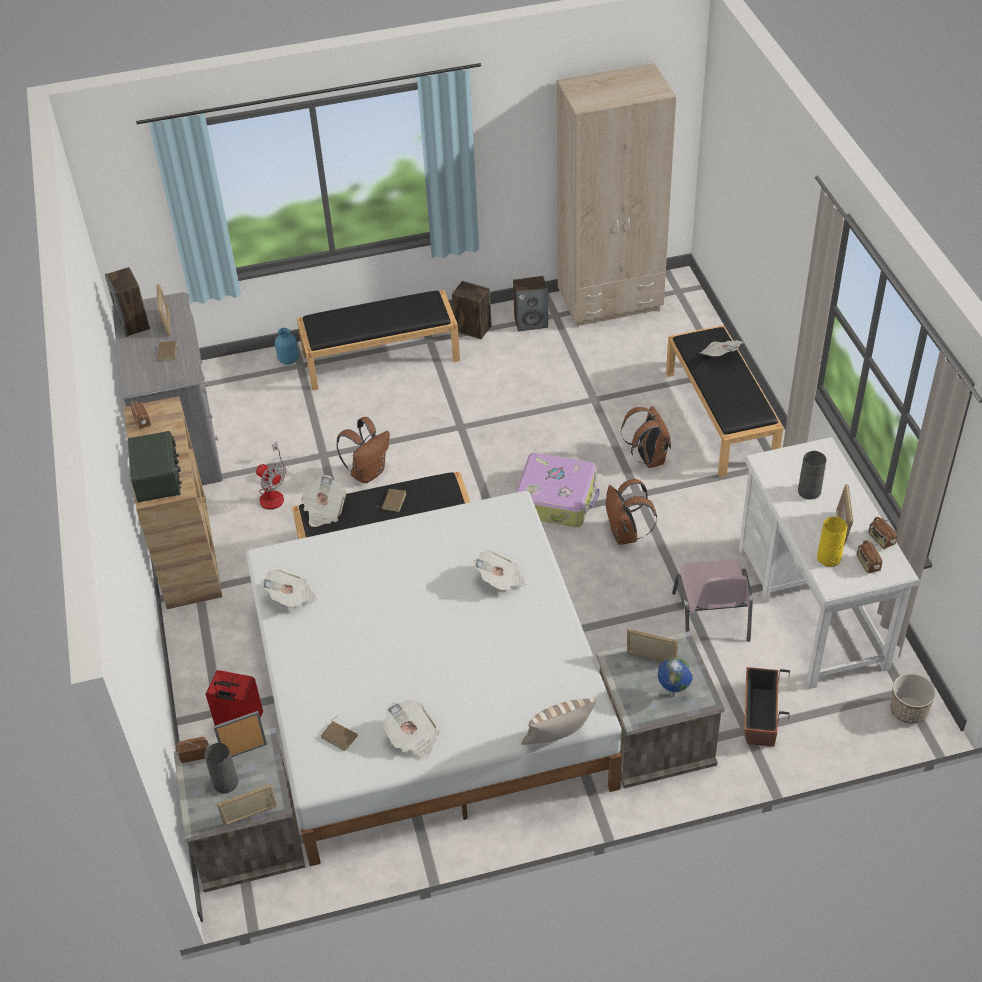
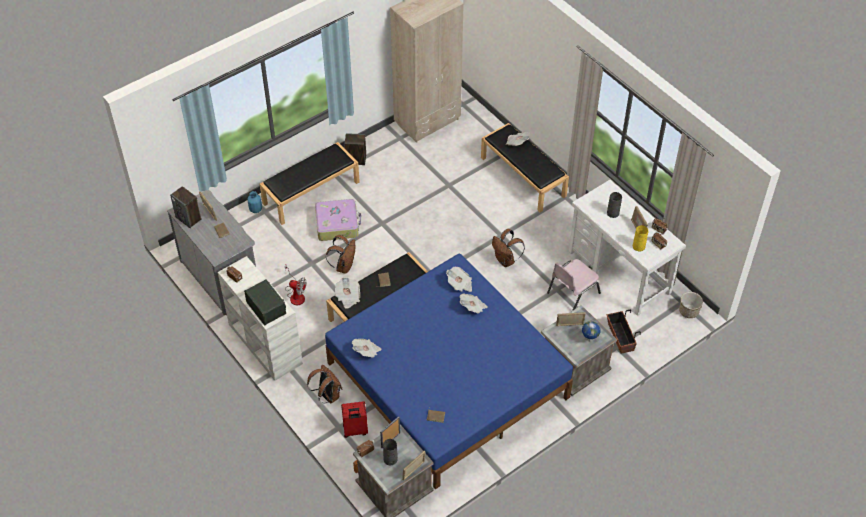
camera: 25 degrees left, 5 degrees up
(185, 551) = (264, 344): brown bookcase -> white bookcase
(412, 738) = (473, 404): newspaper -> newspaper (460, 284)
(428, 693) = (447, 380): white bed -> blue bed
(531, 322) = (388, 146): speaker -> none
(556, 498) = (458, 250): suitcase -> suitcase (337, 224)
(558, 742) = (546, 382): pillow -> none
(648, 458) = (496, 212): brown backpack -> brown backpack (327, 395)
(711, 618) = (572, 293): pink chair -> pink chair turned 75 degrees clockwise

